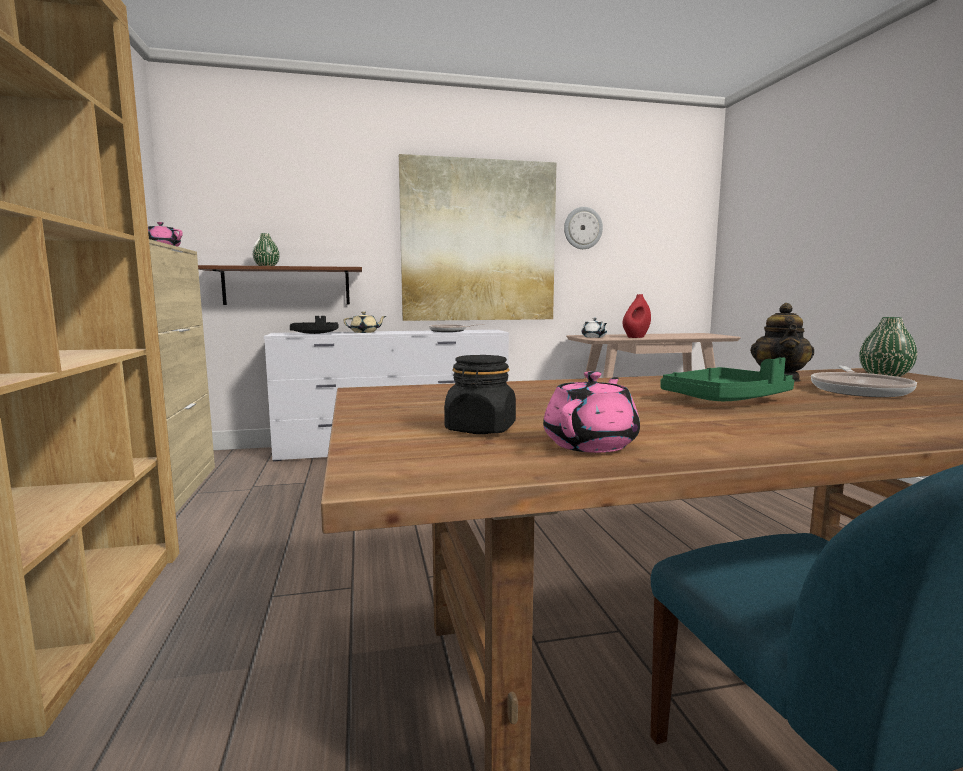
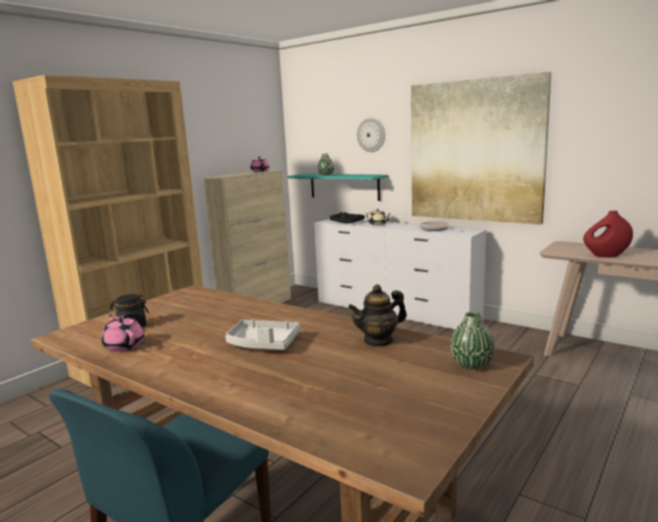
camera: 50 degrees right, 5 degrees up
(287, 286) = (344, 186): brown shelf -> turquoise shelf
(582, 228) = (582, 134): wall clock -> wall clock (371, 135)
(591, 444) = (124, 345): pink teapot -> pink teapot turned 120 degrees counterclockwise
(594, 337) = (562, 249): white teapot -> none
(726, 399) = (263, 344): green tray -> grey tray
(859, 390) = (360, 366): frying pan -> none

